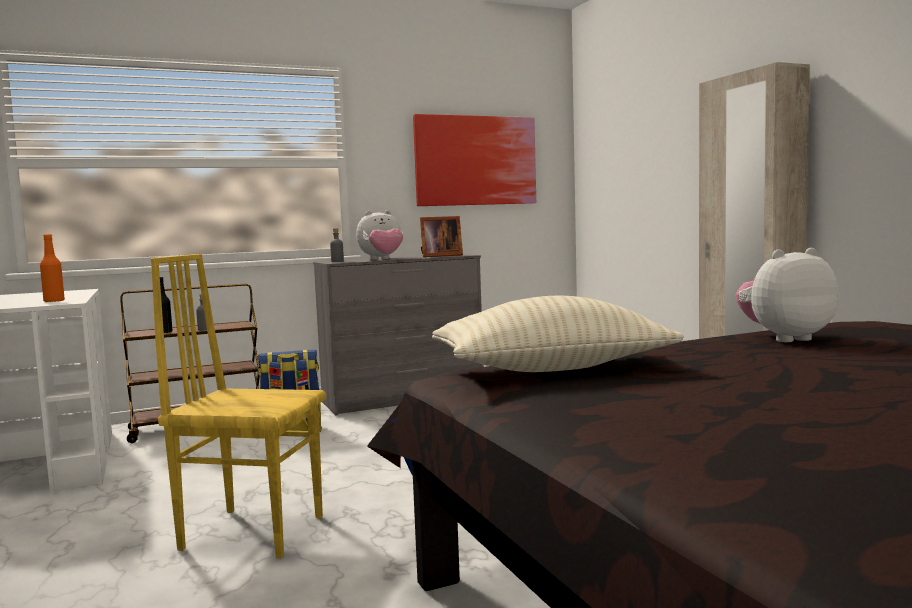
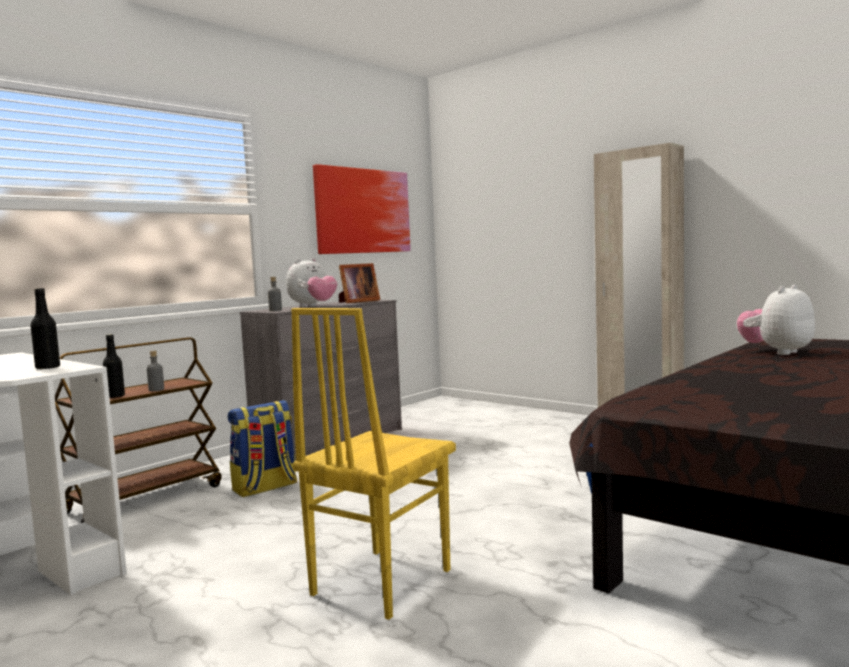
camera: 25 degrees left, 0 degrees up
(54, 301) = (47, 368): orange bottle -> black bottle
(253, 531) = (379, 582): yellow chair -> yellow chair turned 45 degrees counterclockwise
(552, 369) = (703, 387): beige pillow -> none

